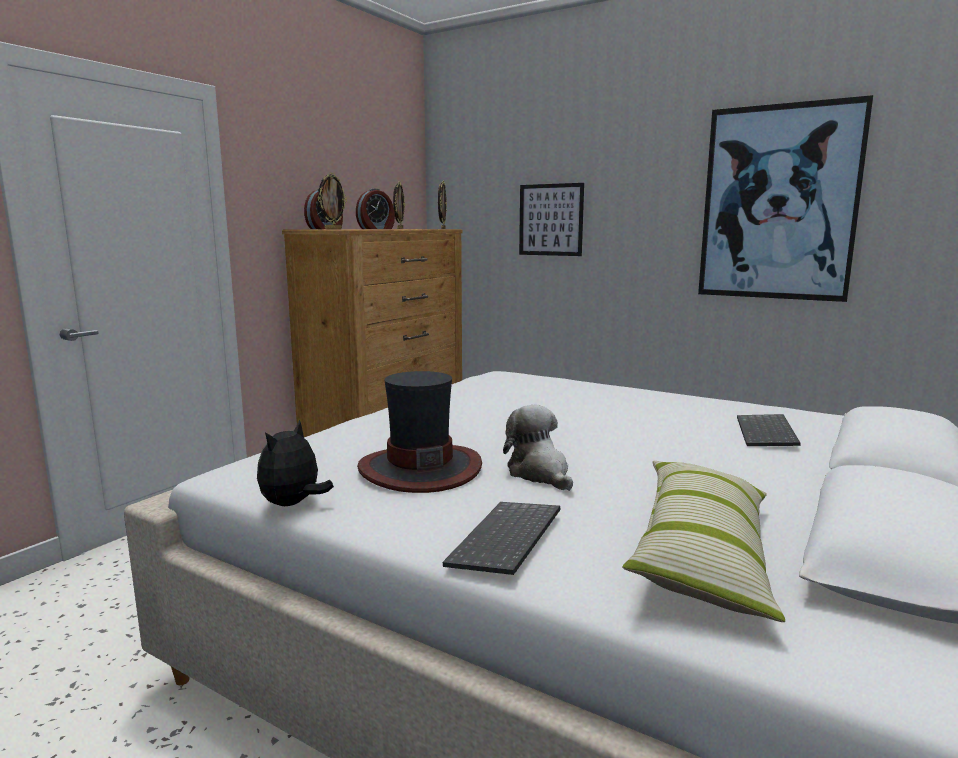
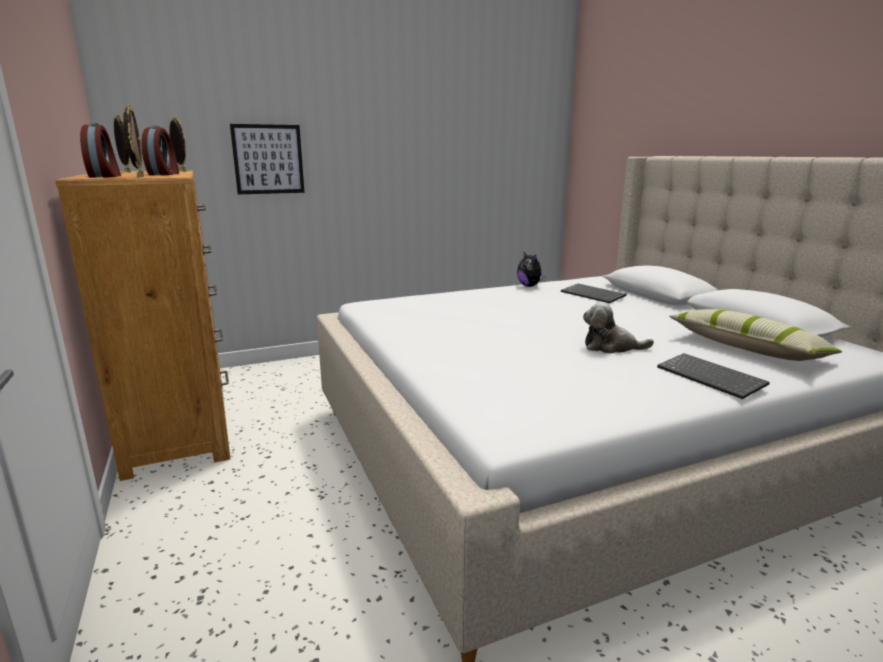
camera: 55 degrees left, 5 degrees up
(293, 504) = (605, 420): plush toy -> plush toy (530, 286)
(420, 469) = (570, 371): hat -> none
(778, 203) = (449, 148): picture -> none

